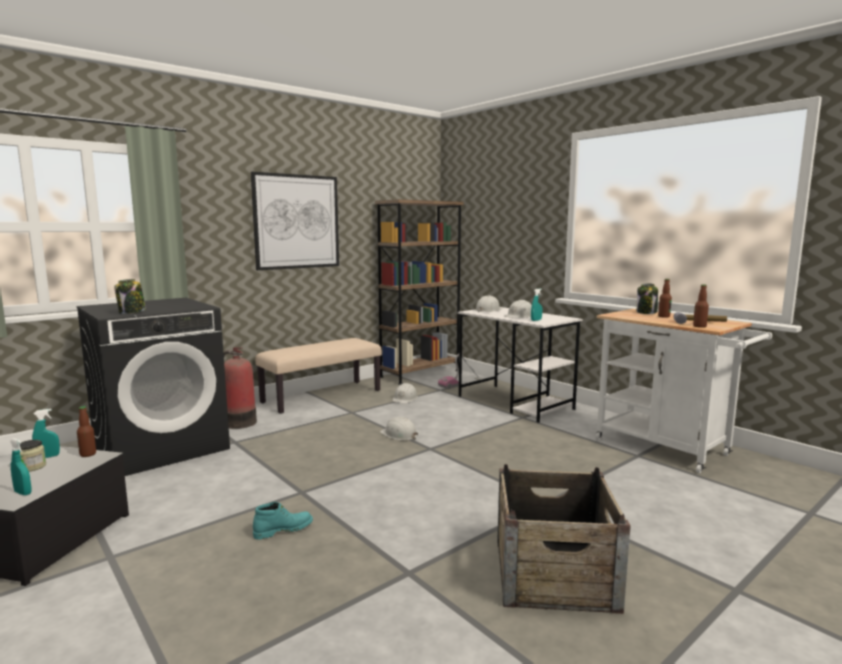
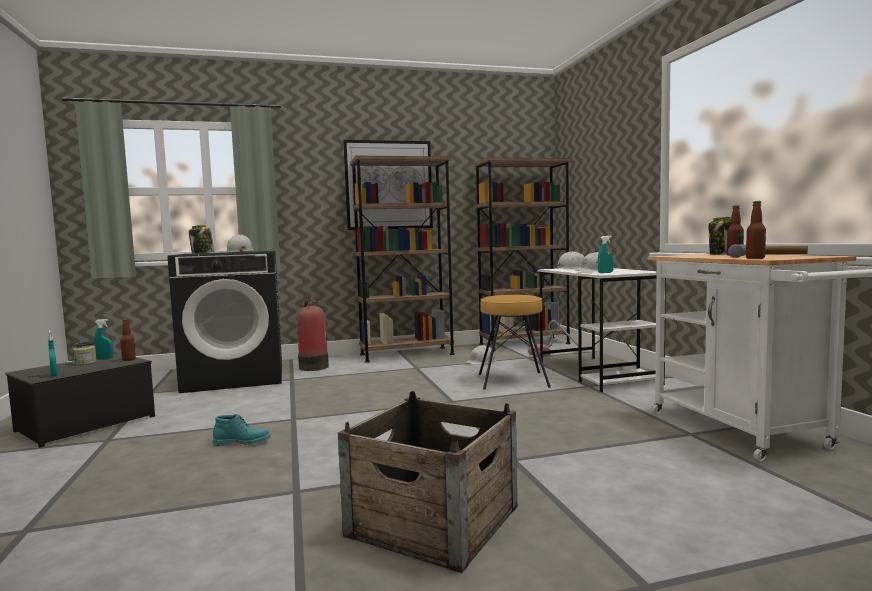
camera: 25 degrees right, 5 degrees down
(322, 396) = (406, 354): beige bench -> brown bookcase
(399, 434) = (437, 388): white hard hat -> white hard hat (239, 252)
(456, 418) = (512, 380): none -> brown stool

